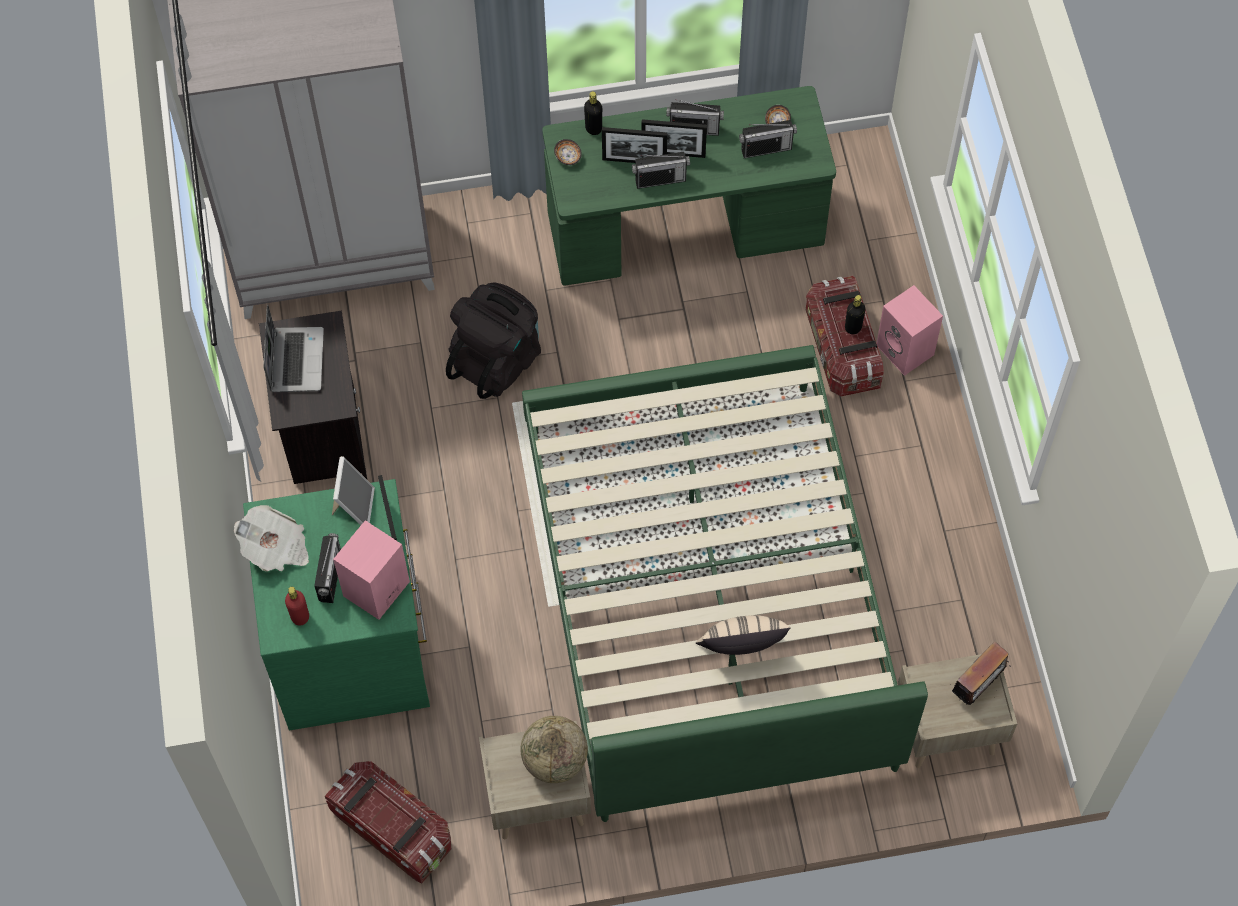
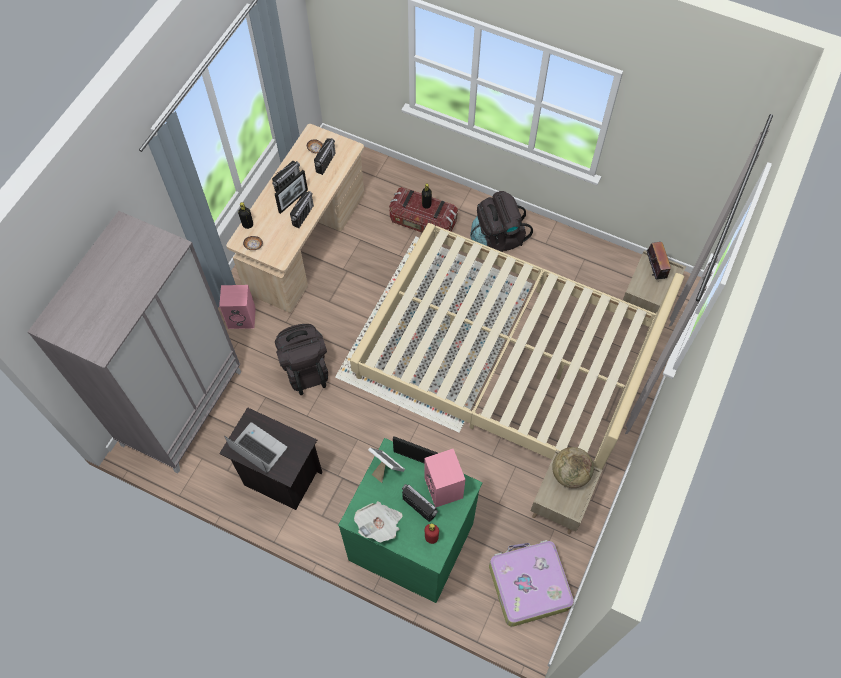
camera: 55 degrees left, 0 degrees up
(392, 829) = (528, 585): storage box -> suitcase
(634, 161) = (282, 219): picture frame -> none
(685, 230) = (306, 243): green desk -> beige desk
(706, 595) = (505, 359): green bed -> beige bed
(741, 652) = (566, 355): beige pillow -> none
(897, 462) = (497, 238): none -> black backpack
(906, 350) = (444, 198): pink speaker -> pink speaker (242, 317)

